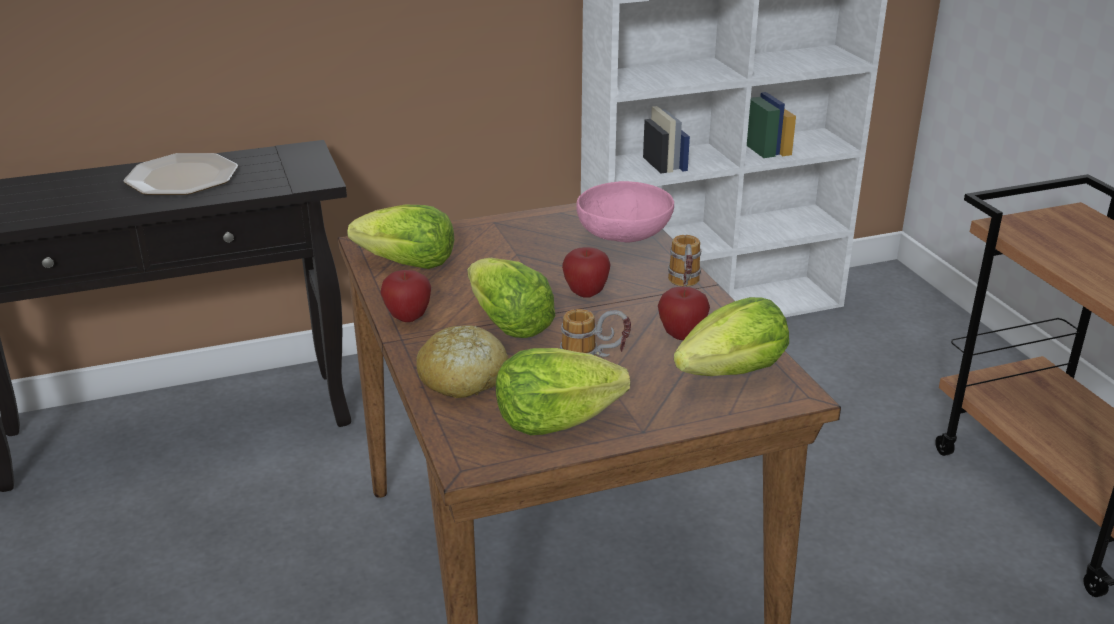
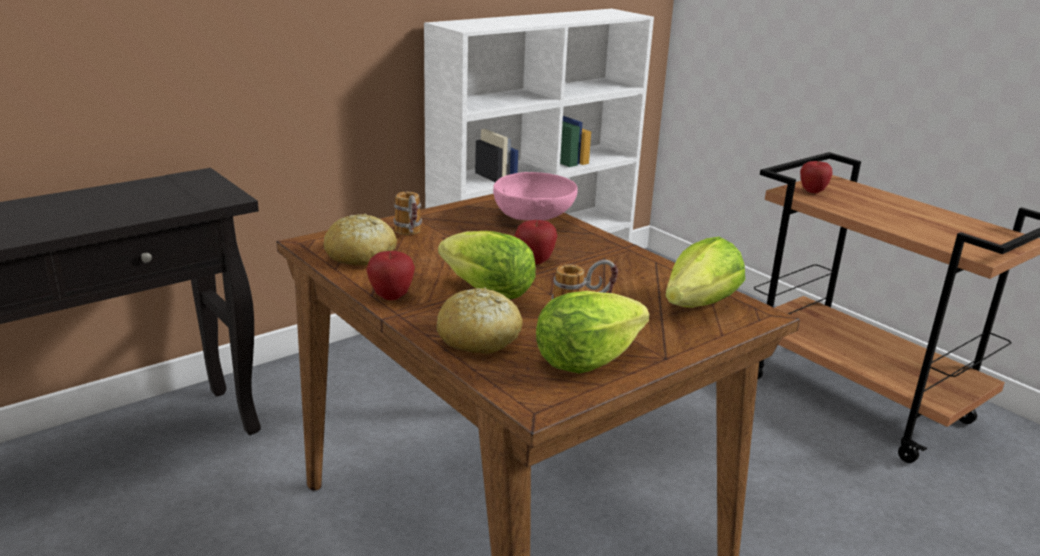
camera: 20 degrees left, 5 degrees down
(183, 177) = (85, 205): plate -> none
(408, 264) = (360, 255): lettuce -> bread
(681, 335) = (637, 283): apple -> apple (812, 191)
(684, 286) = (610, 248): mug -> mug (410, 234)

